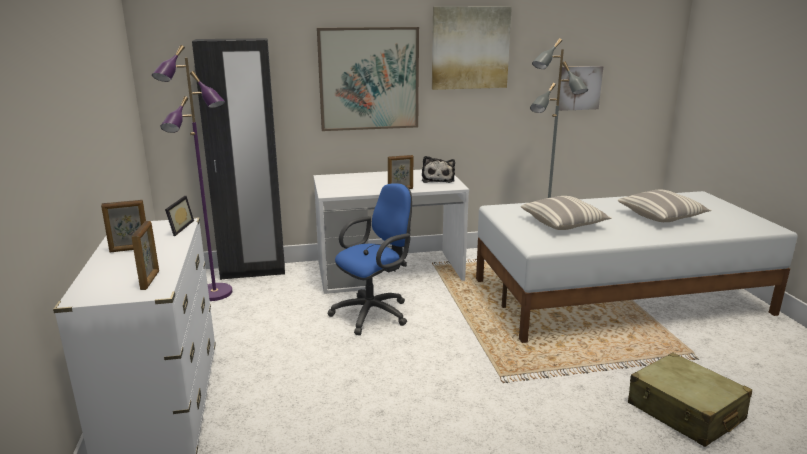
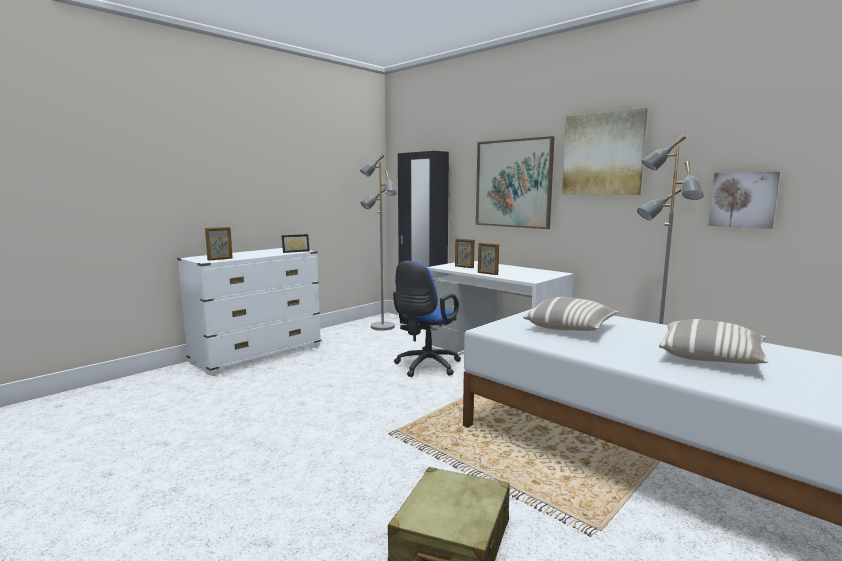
camera: 55 degrees right, 10 degrees down
(130, 249) = (256, 252): picture frame -> picture frame (464, 267)
(214, 293) = (382, 327): purple floor lamp -> grey floor lamp
(374, 313) = (425, 367): blue office chair -> blue office chair turned 105 degrees clockwise
(438, 179) = (535, 275): plush toy -> none

